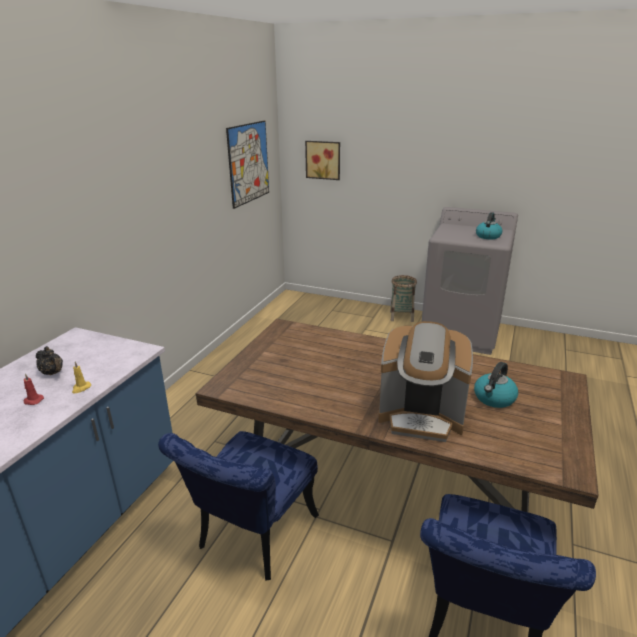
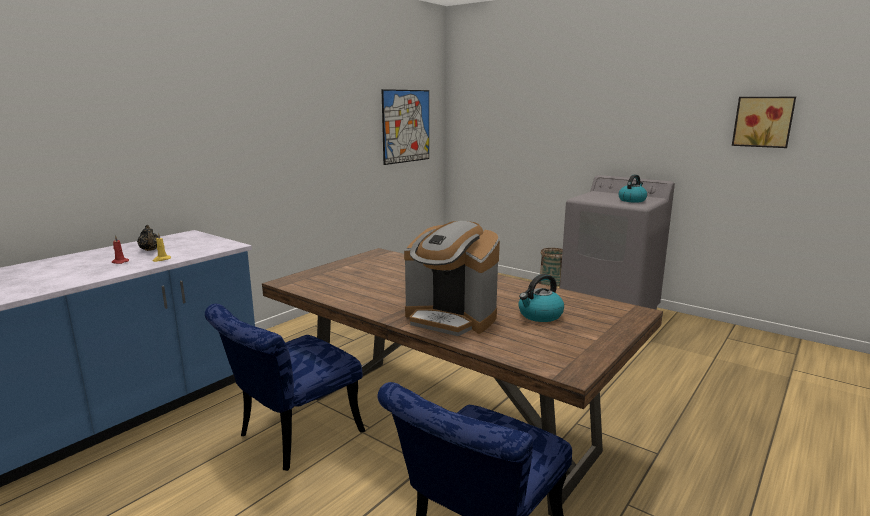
camera: 15 degrees right, 10 degrees down
(323, 160) = (484, 129): picture -> picture (763, 121)

